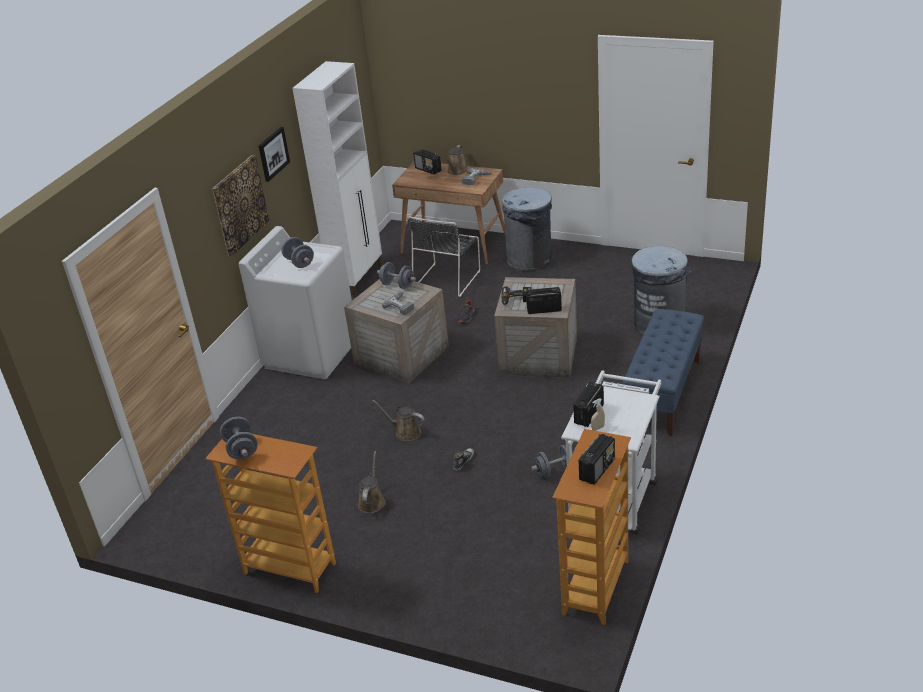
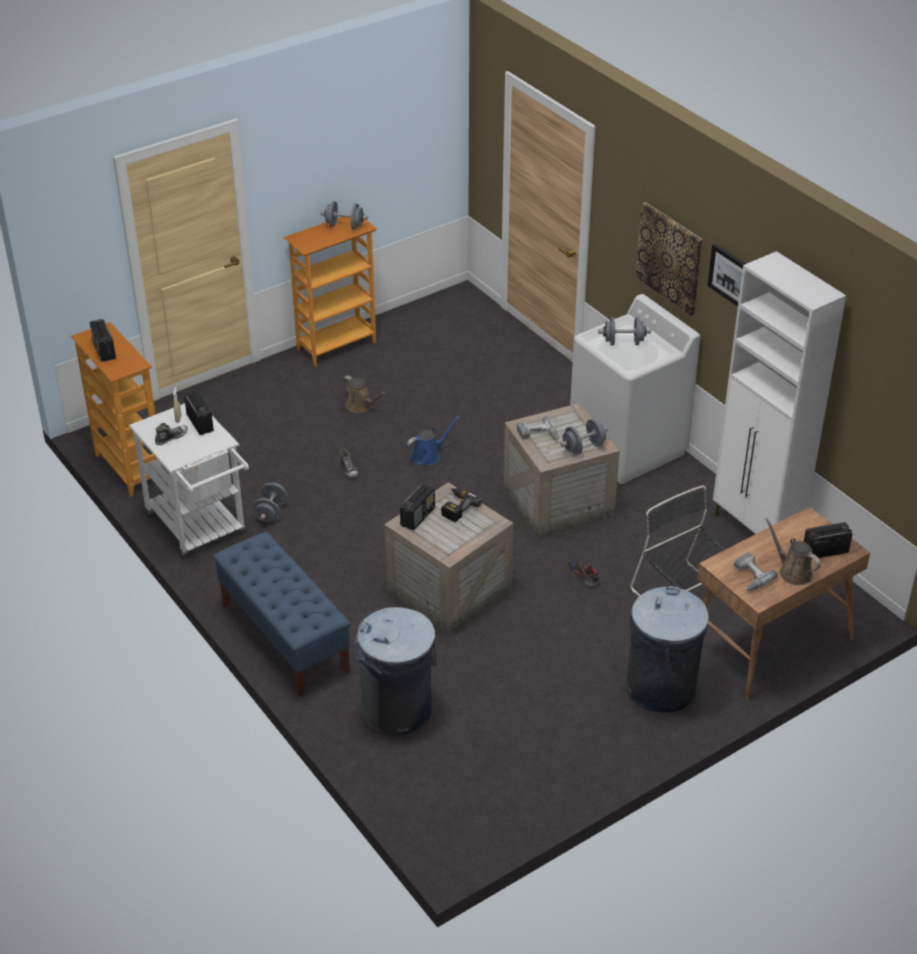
camera: 120 degrees right, 5 degrees up
(405, 432) = (428, 455): brown watering can -> blue watering can
(623, 417) = (171, 437): none -> shoe

